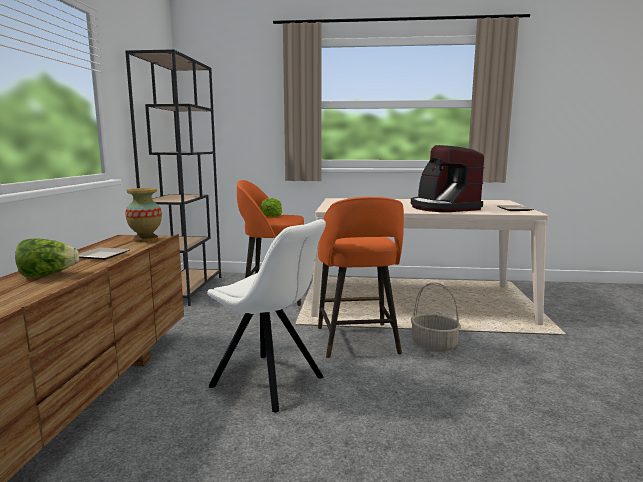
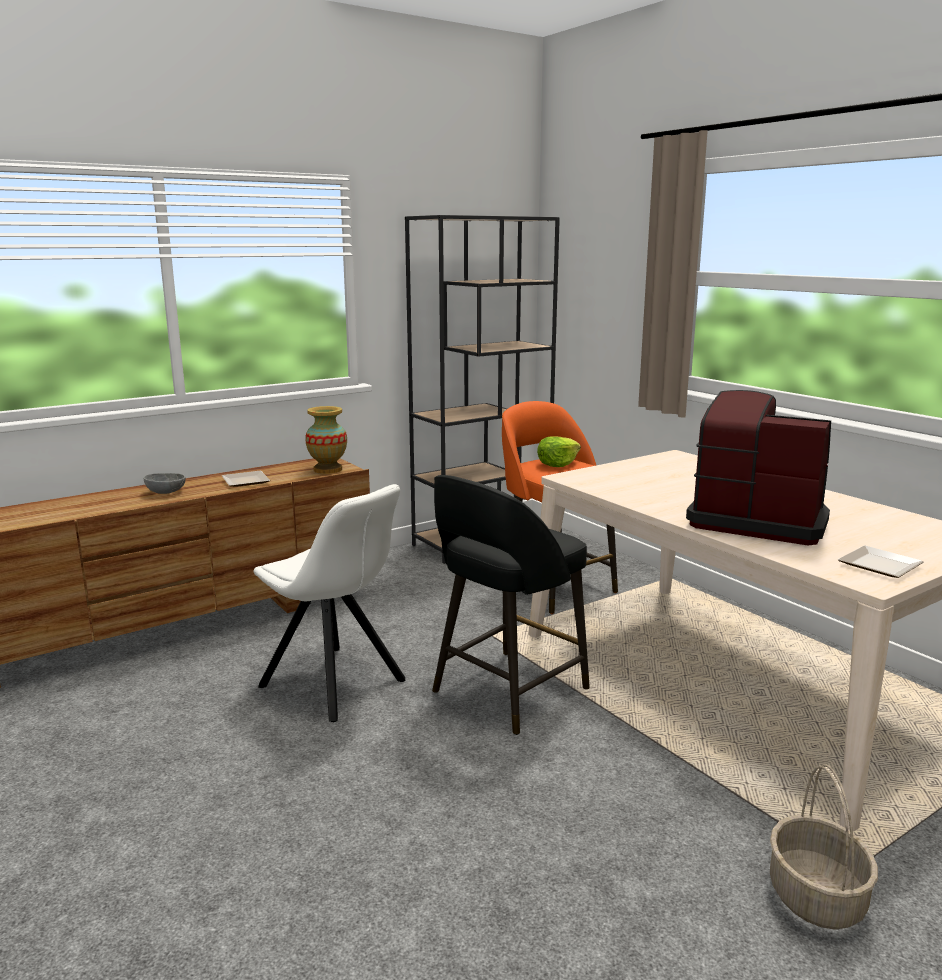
camera: 50 degrees right, 5 degrees up
(47, 275) = (166, 492): lettuce -> grey bowl
(268, 381) = (334, 683): white chair -> white chair turned 45 degrees counterclockwise
(357, 341) = (507, 692): orange stool -> black stool
(434, 345) = (586, 750): basket -> basket (817, 898)
(443, 208) = (756, 521): coffee machine -> coffee machine turned 90 degrees clockwise

